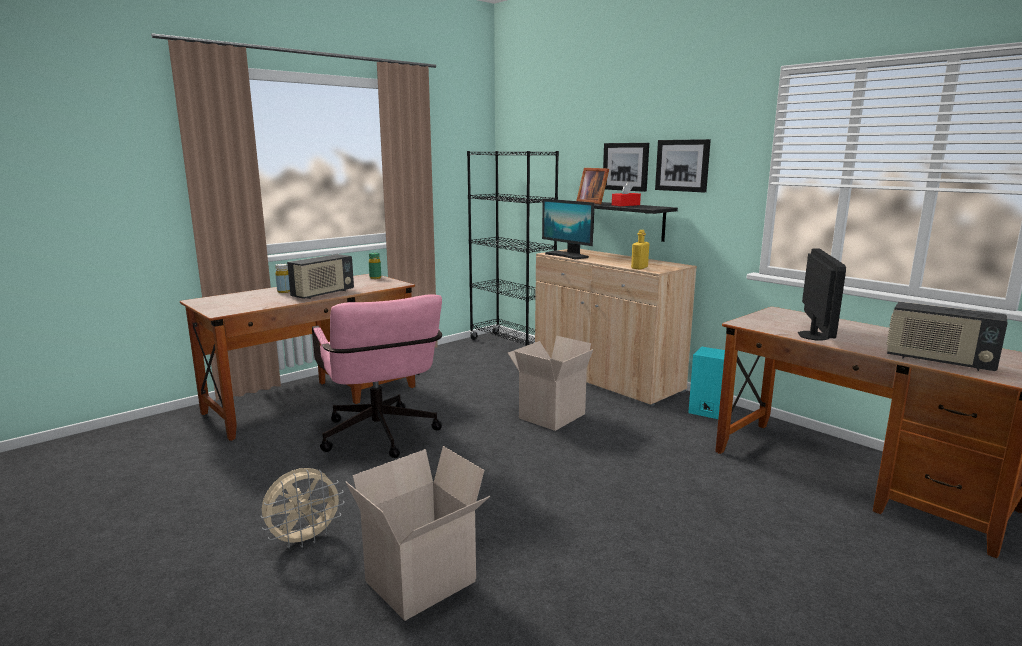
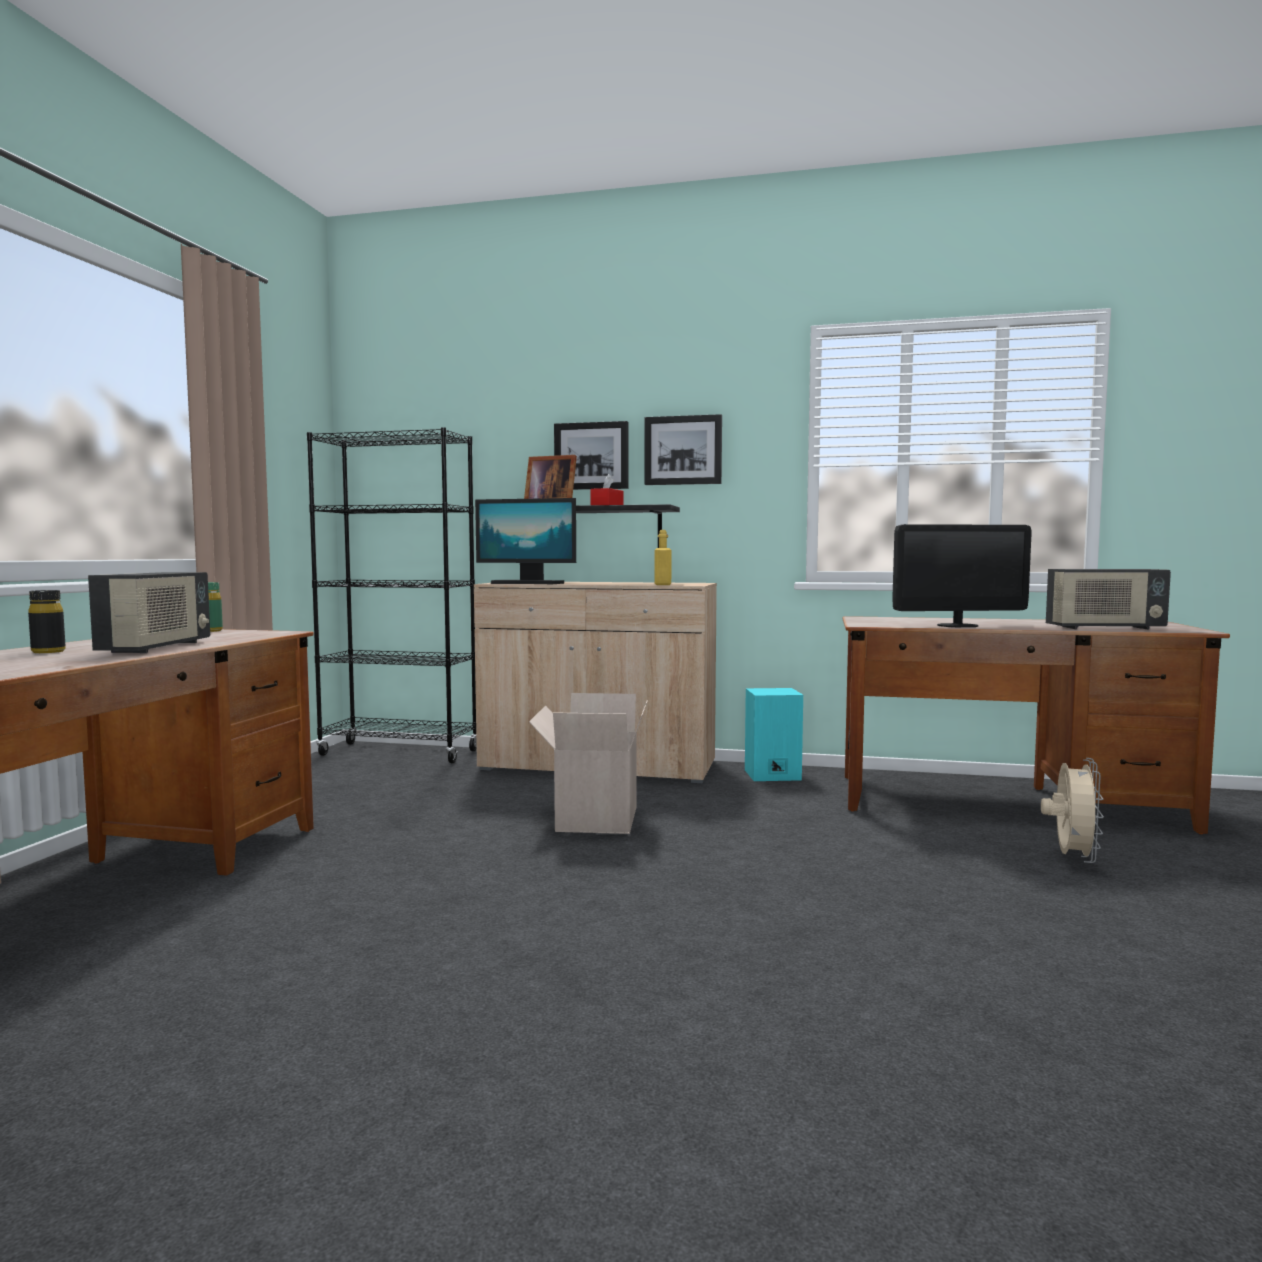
camera: 35 degrees left, 10 degrees down
(284, 291) = (48, 651): yellow bottle -> black bottle
(304, 540) = (455, 1116): beige fan -> beige fan (1071, 858)
(381, 438) = (361, 911): pink office chair -> none
(421, 584) = (778, 1089): cardboard box -> none
(813, 335) = (957, 625): monitor -> monitor turned 105 degrees clockwise

